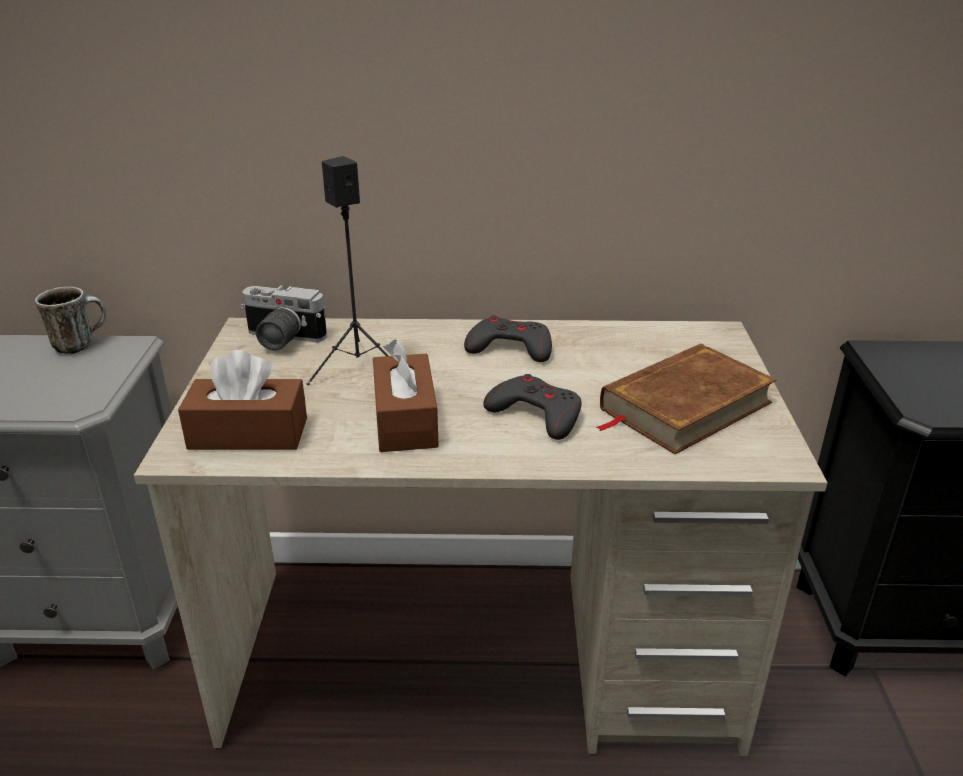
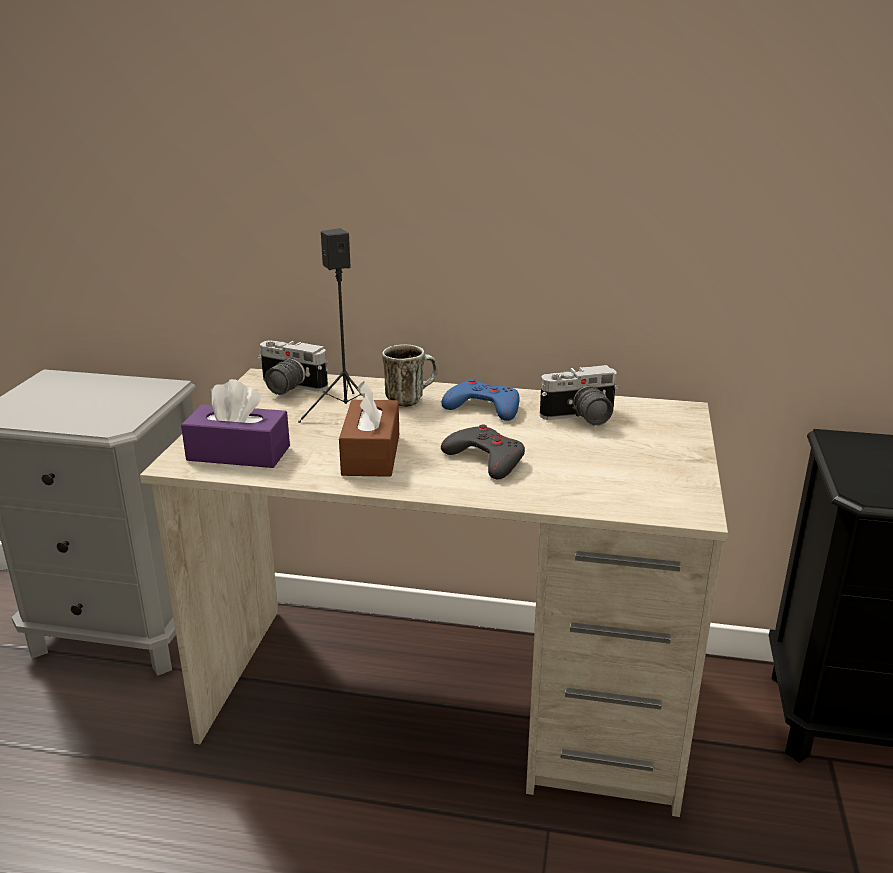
camera: 10 degrees right, 5 degrees down
(80, 344) = (128, 382): mug -> mug (410, 399)
(248, 433) = (238, 453): brown tissue box -> purple tissue box
(510, 347) = (483, 407): grey game controller -> blue game controller
(620, 352) = (581, 418): none -> camera
(684, 405) = (622, 463): brown book -> none

